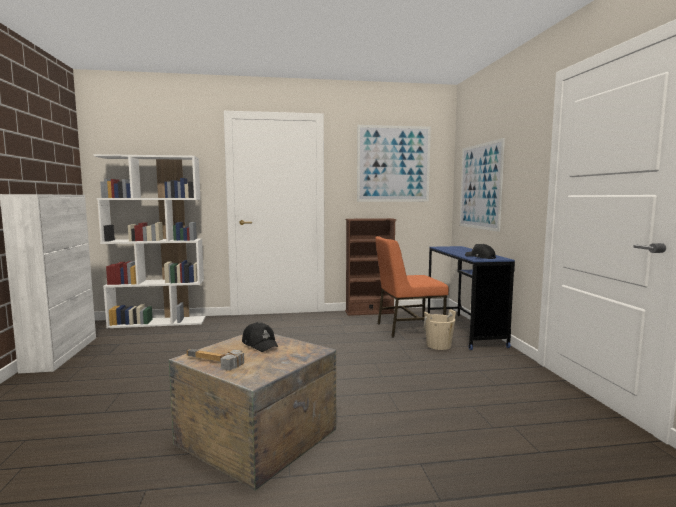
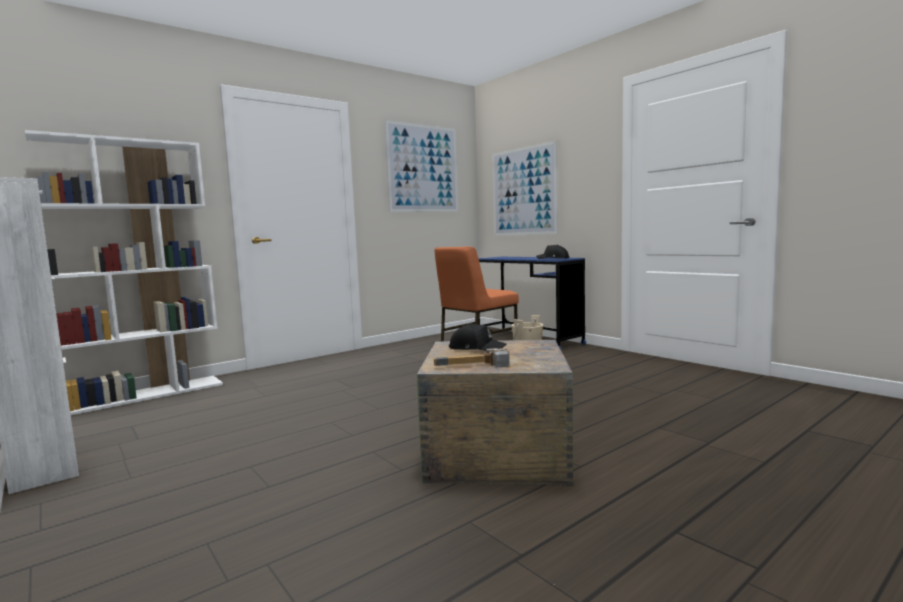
camera: 30 degrees left, 0 degrees up
(369, 312) = (414, 341): brown bookcase -> none

